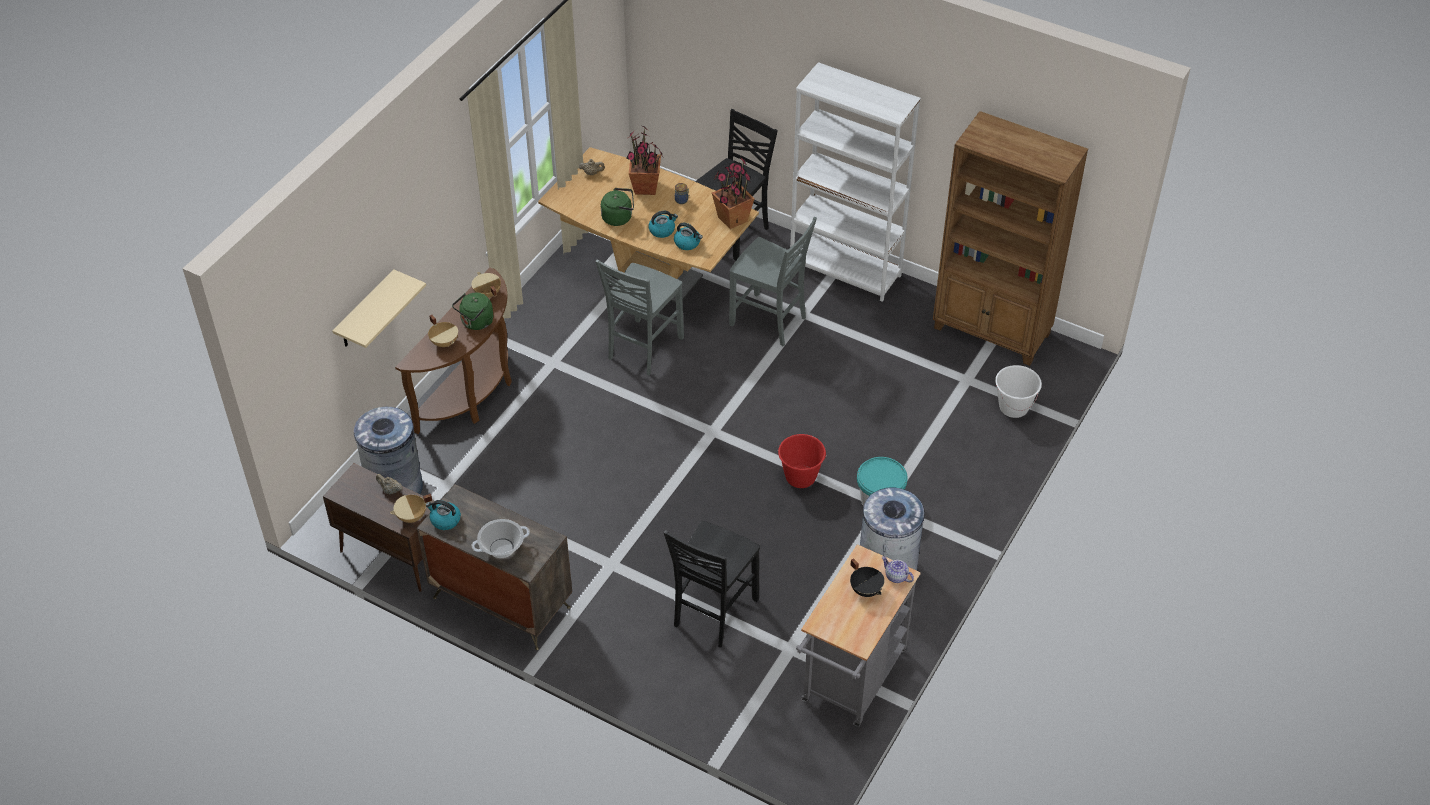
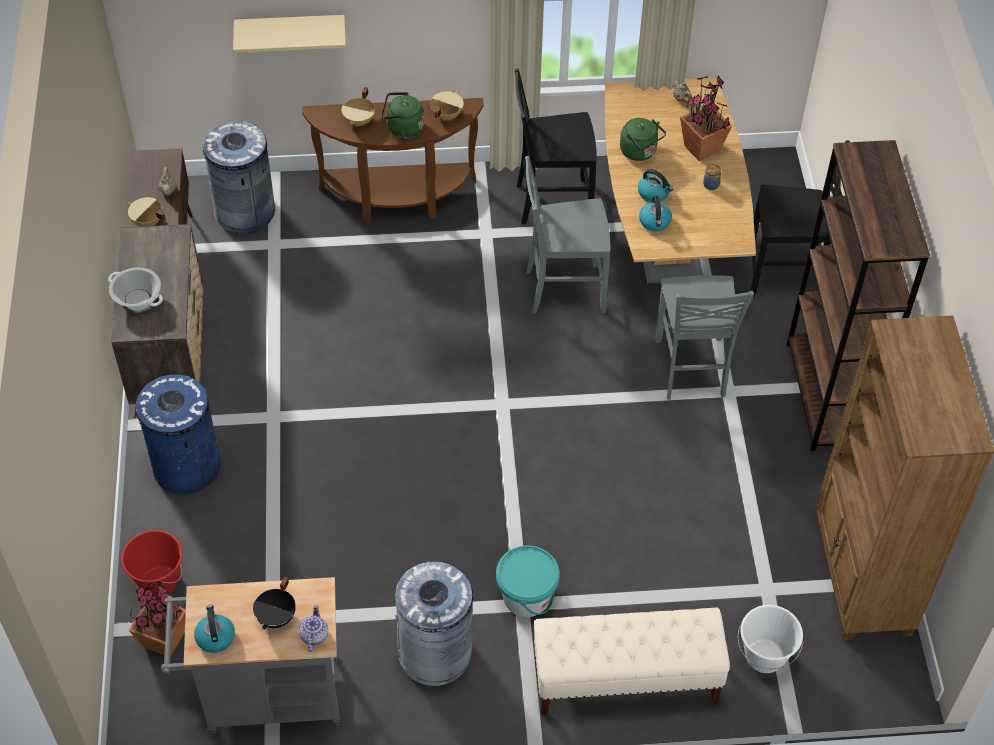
camera: 55 degrees right, 5 degrees up
(445, 520) = (142, 241): kettle -> kettle (215, 637)
(612, 637) = (187, 466): none -> blue trash can
(713, 613) = (272, 530): black chair -> black chair (552, 202)
(732, 219) = (723, 238): potted plant -> potted plant (164, 640)
(800, 477) = (501, 510): red bucket -> red bucket (159, 581)
(845, 270) = (825, 395): white bookcase -> brown bookcase
(980, 483) = (625, 680): none -> beige bench

